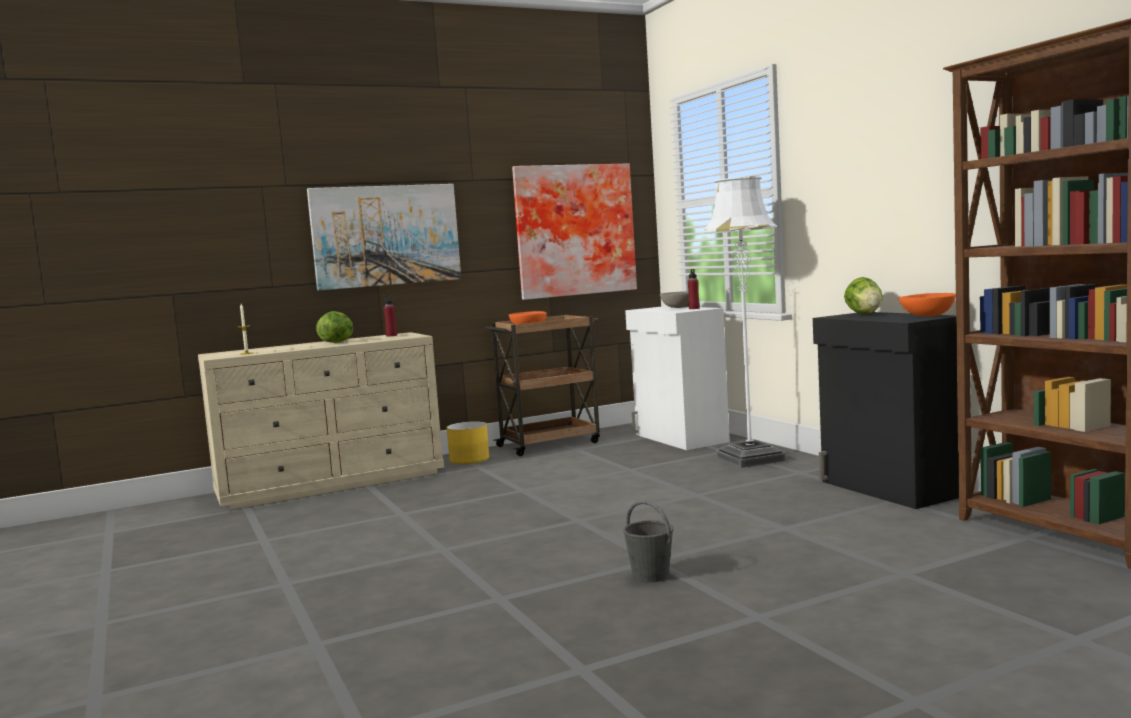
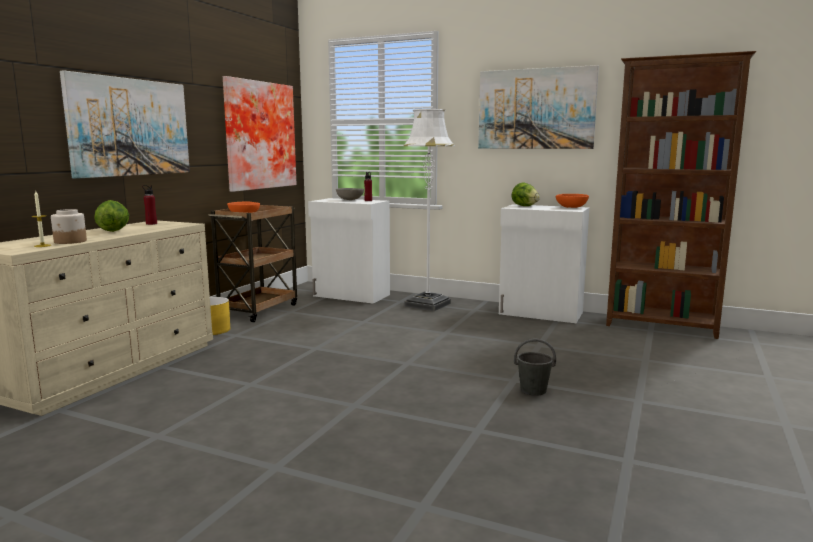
camera: 40 degrees left, 5 degrees up
(275, 350) = (70, 241): none -> jar
(889, 160) = (536, 109): none -> picture
(889, 489) = (541, 313): black cabinet -> white cabinet

